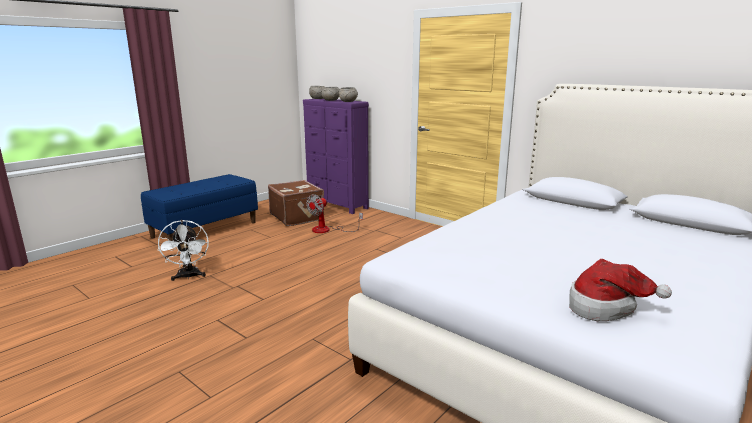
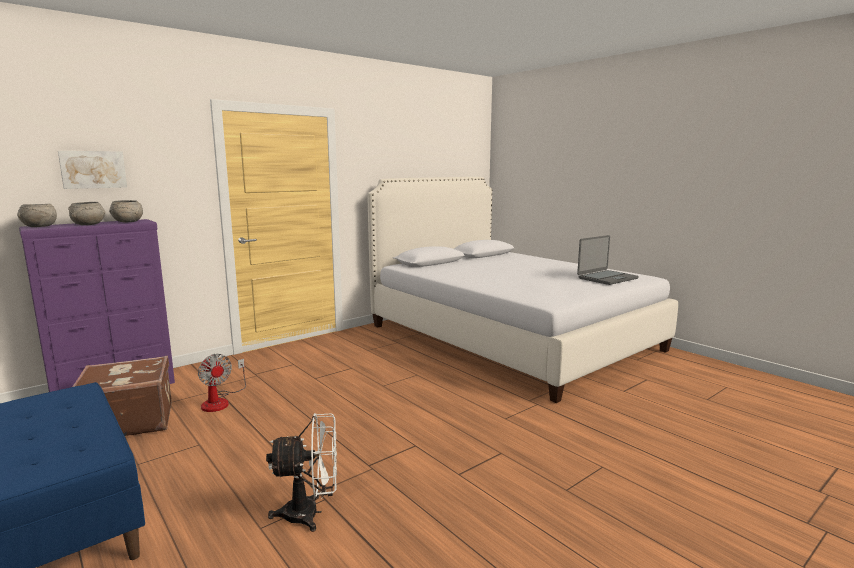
camera: 80 degrees left, 5 degrees down
(351, 66) = (93, 169): none -> picture
(605, 308) = (606, 278): hat -> laptop

